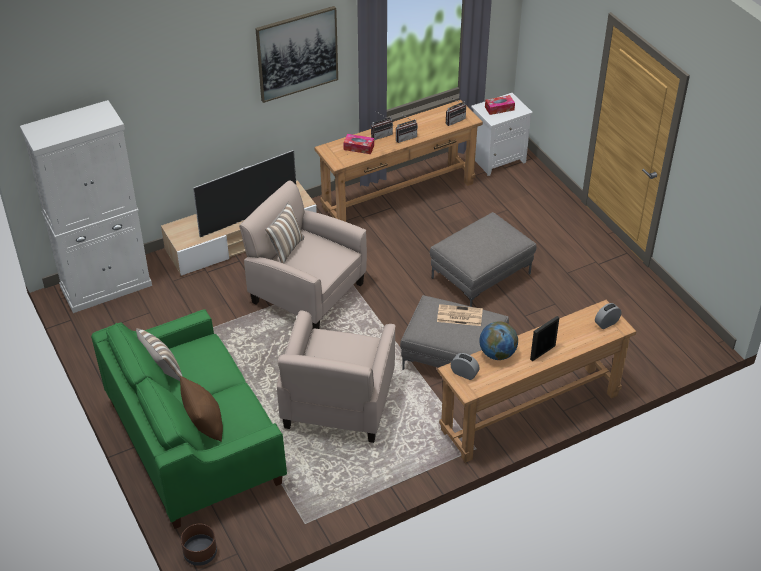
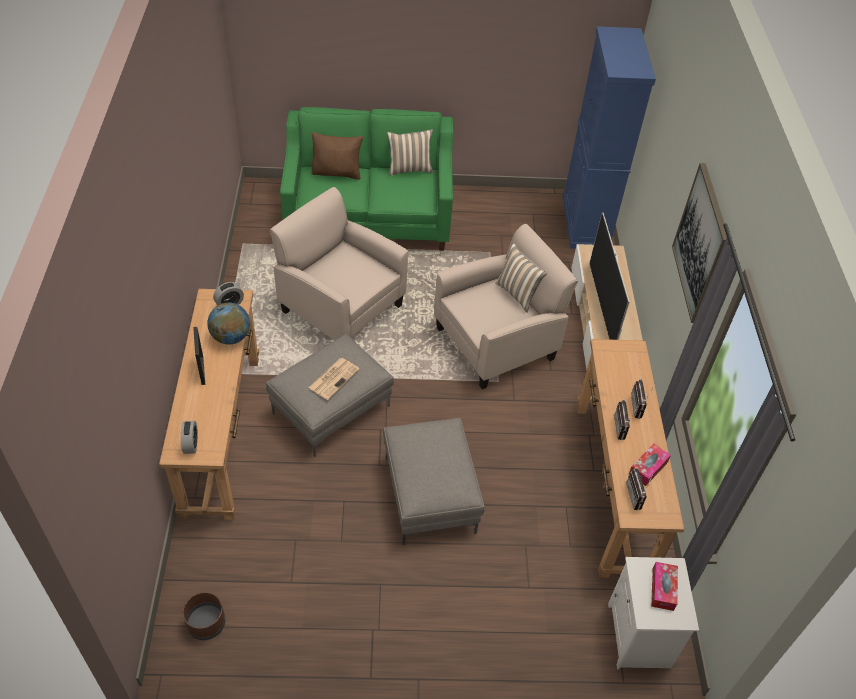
camera: 115 degrees right, 5 degrees up
(106, 286) = (585, 222): white cabinet -> blue cabinet
(200, 553) = (267, 187): brown planter -> brown planter (207, 623)
(359, 147) = (624, 377): tissue box -> tissue box (648, 468)

